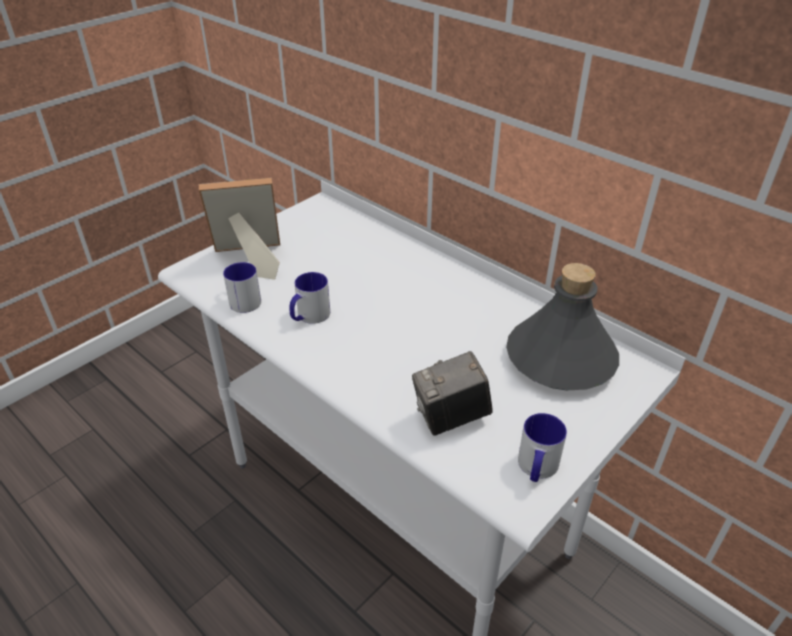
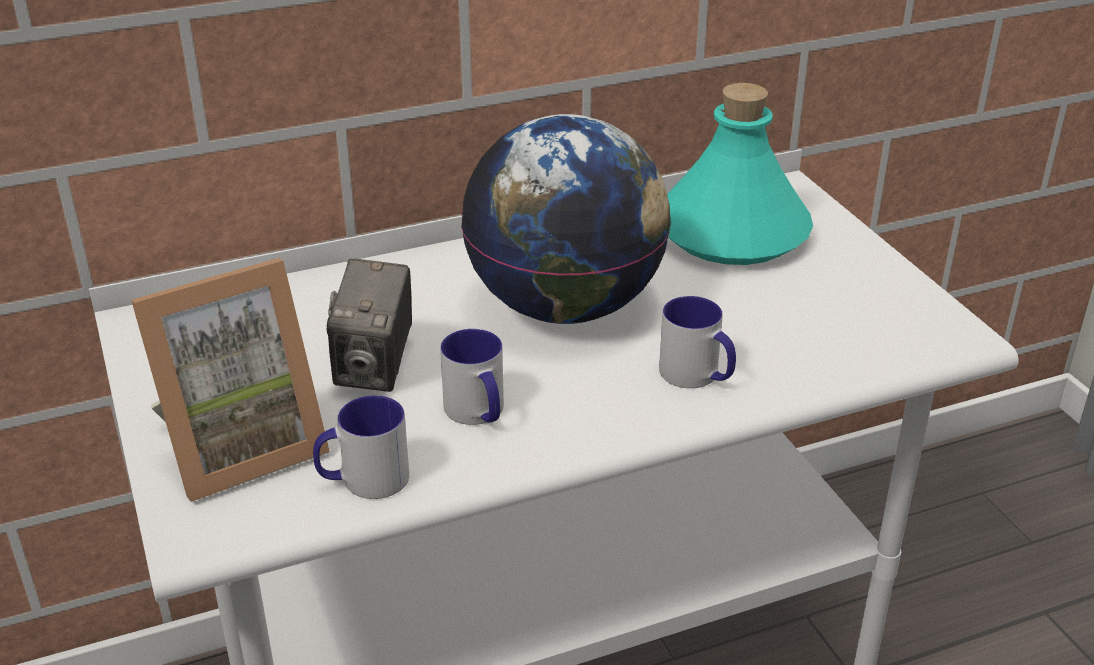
camera: 65 degrees left, 5 degrees down
(249, 260) = (240, 446): picture frame -> picture frame turned 135 degrees counterclockwise
(423, 316) = (566, 307): none -> globe
(451, 418) = (794, 344): camera -> camera (375, 368)
(536, 468) = (910, 310): mug -> mug (697, 376)
(559, 359) = (731, 233): grey bottle -> turquoise bottle

